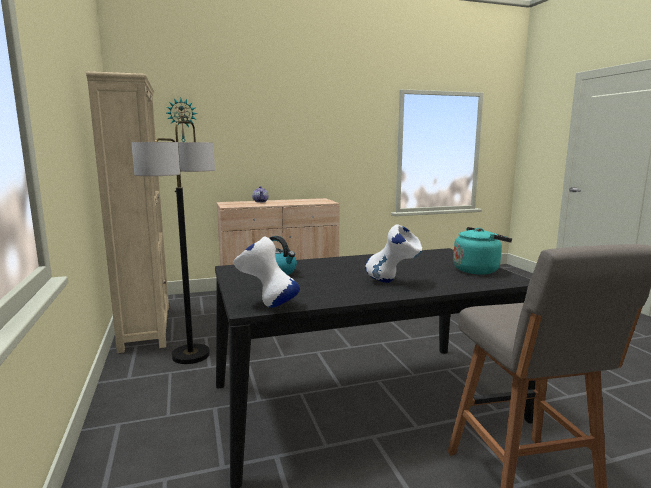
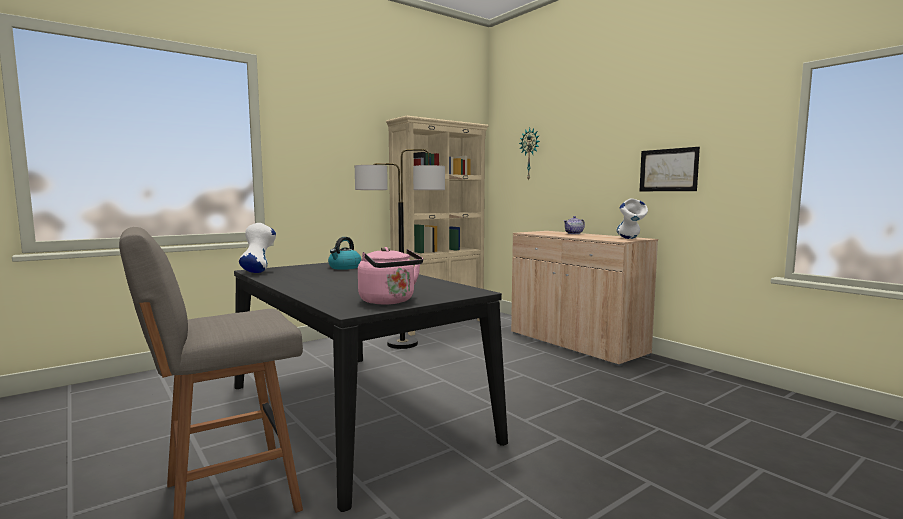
camera: 70 degrees right, 5 degrees down
(326, 147) = (668, 170): none -> picture
(393, 282) = (324, 285): white vase -> white vase (630, 239)
(478, 270) = (389, 301): turquoise kettle -> pink kettle

